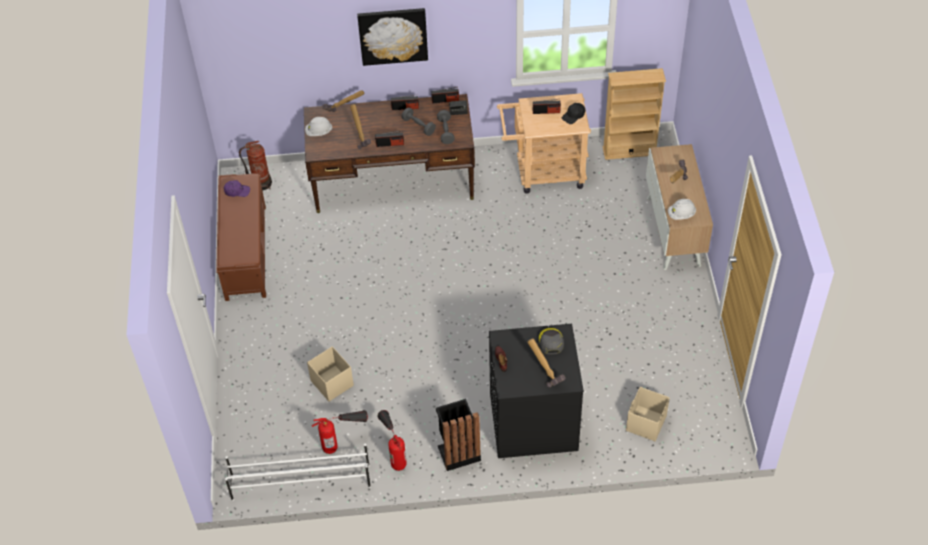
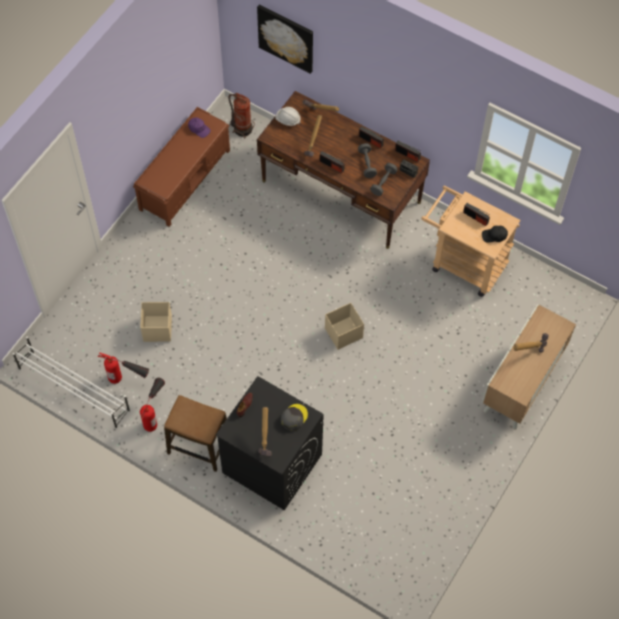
camera: 35 degrees right, 10 degrees up
(393, 35) = (377, 79): picture -> picture (286, 38)
(458, 451) = (199, 446): black trash can -> stool
(629, 151) = (550, 289): beige bookcase -> none
(645, 424) = (352, 526): beige storage box -> beige storage box (343, 333)
(681, 214) = (508, 380): white hard hat -> none

